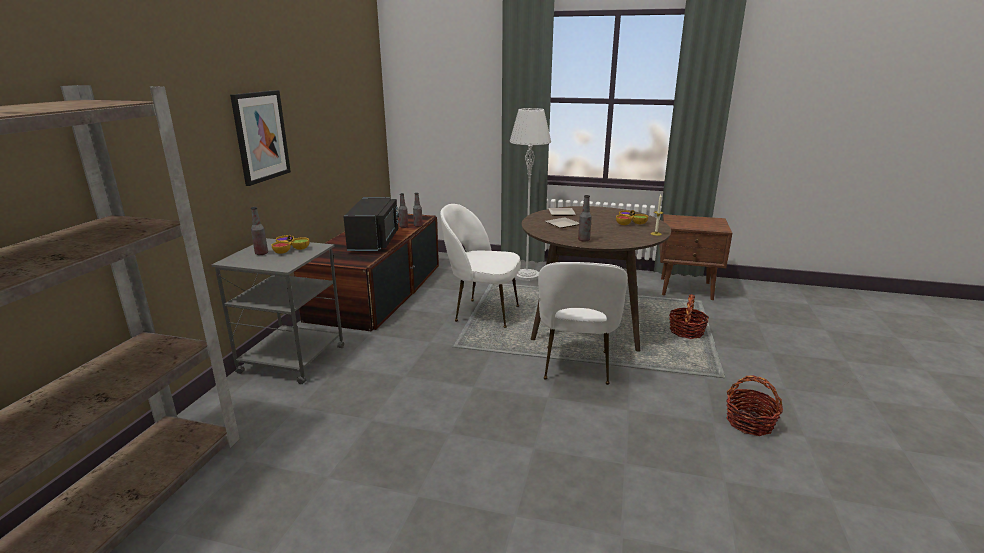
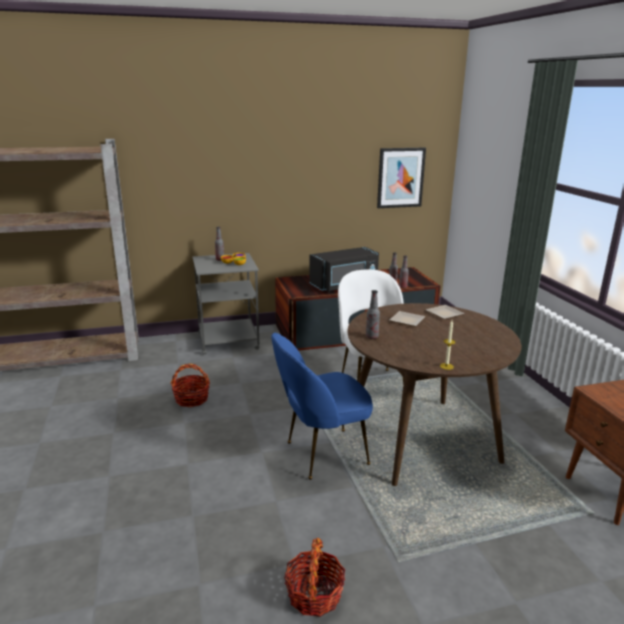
camera: 60 degrees right, 0 degrees up
(261, 136) = (261, 180): picture -> picture (400, 177)
(526, 275) = (479, 379): grey floor lamp -> none
(575, 369) = (320, 455): white chair -> blue chair
(629, 222) = (467, 348): bowl -> none
(686, 331) = (484, 513): basket -> basket (191, 399)

